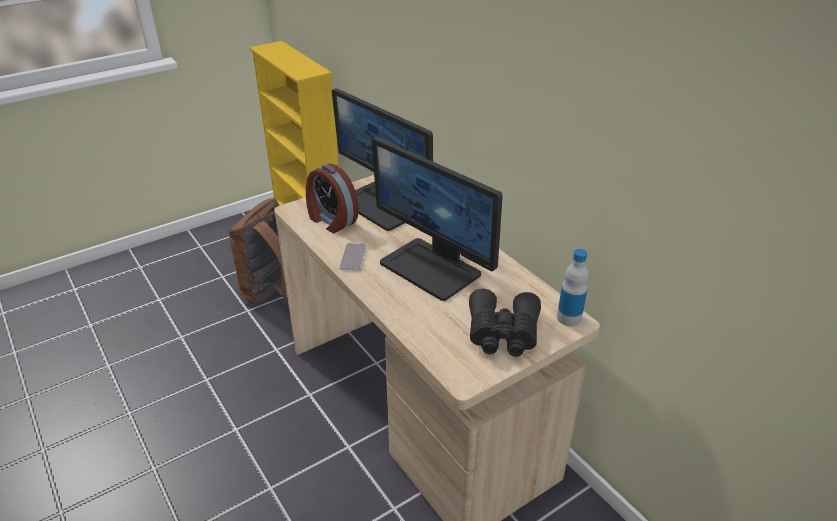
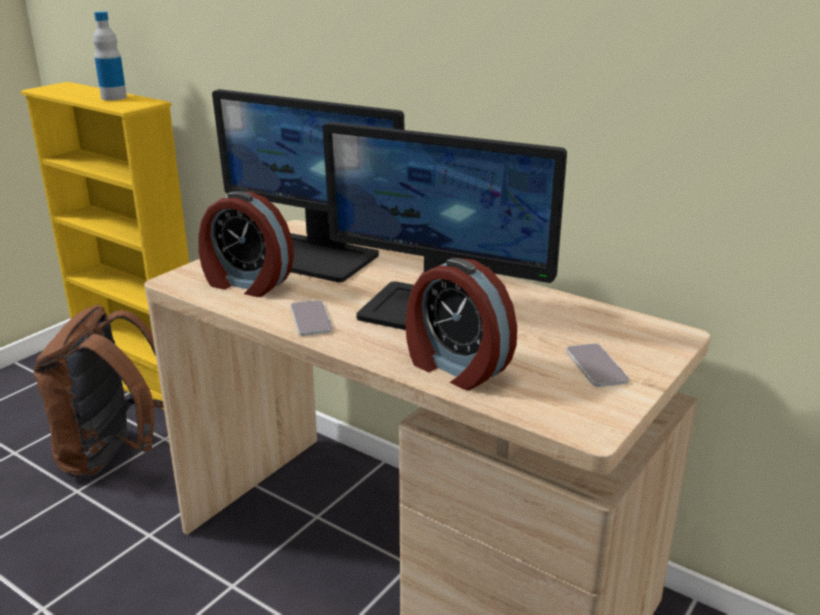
camera: 20 degrees left, 10 degrees down
(415, 314) = (455, 368): none -> alarm clock
(502, 334) = (596, 366): black binoculars -> phone
(569, 318) = (665, 332): bottle -> bottle (114, 97)

